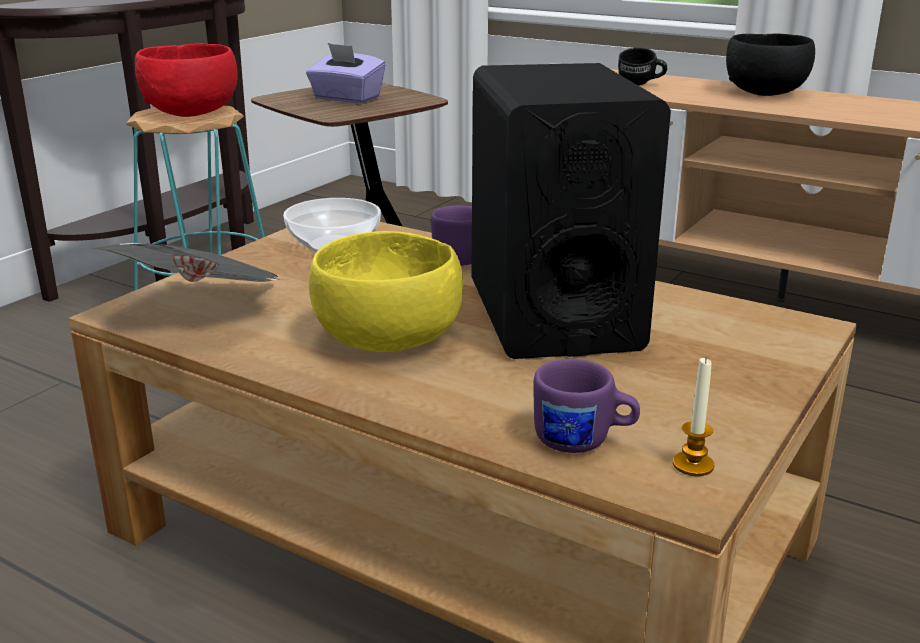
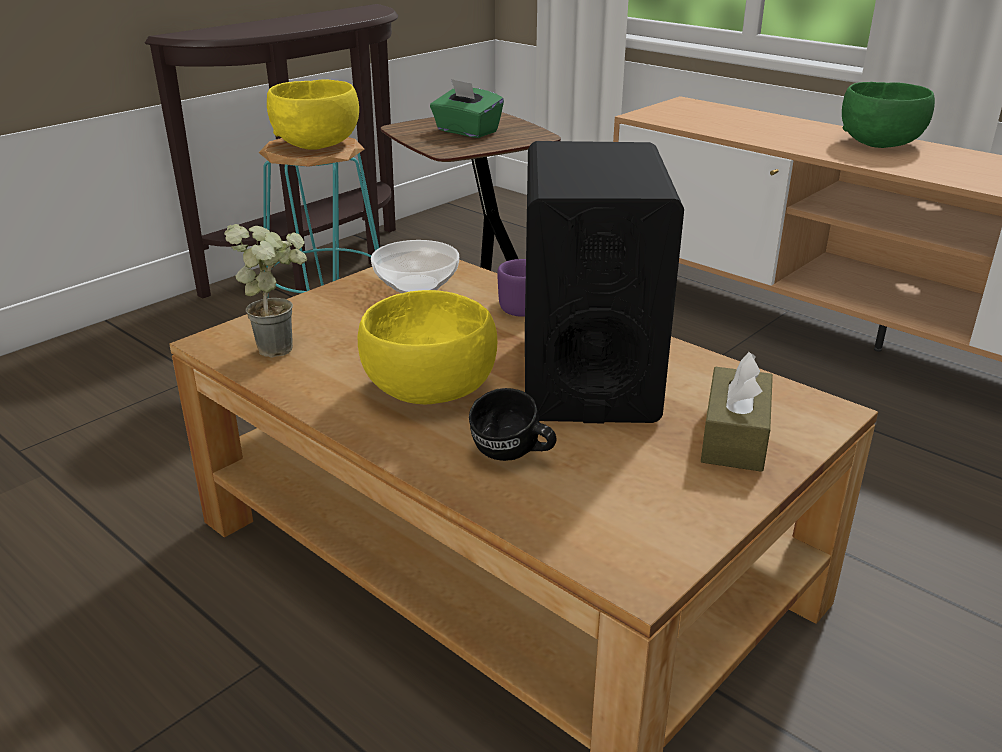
camera: 10 degrees right, 5 degrees up
(192, 112) = (318, 144): red bowl -> yellow bowl
(203, 310) = (281, 346): newspaper -> potted plant
(346, 98) = (466, 131): purple tissue box -> green tissue box
(583, 442) = (564, 513): purple mug -> none
(640, 84) = (756, 127): black mug -> black mug (512, 457)
(693, 465) = (654, 548): candle -> none
(728, 357) = (734, 437): none -> brown tissue box
(766, 92) = (881, 143): black bowl -> green bowl

